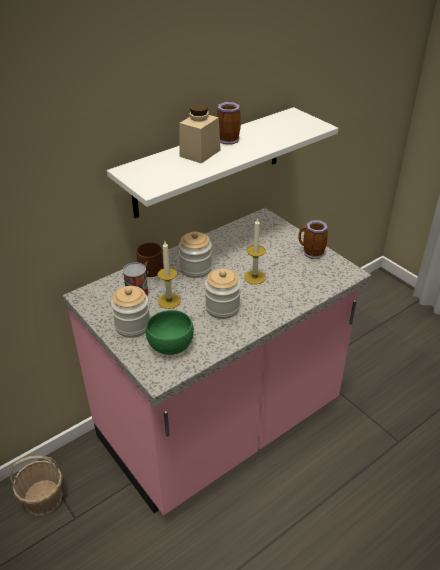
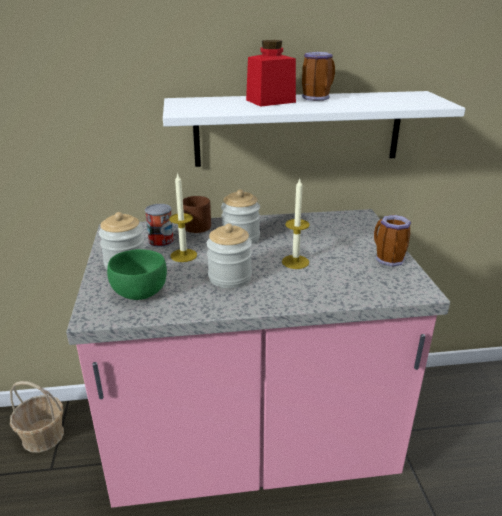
camera: 30 degrees right, 10 degrees down
(200, 153) = (270, 101): beige jar -> red jar

